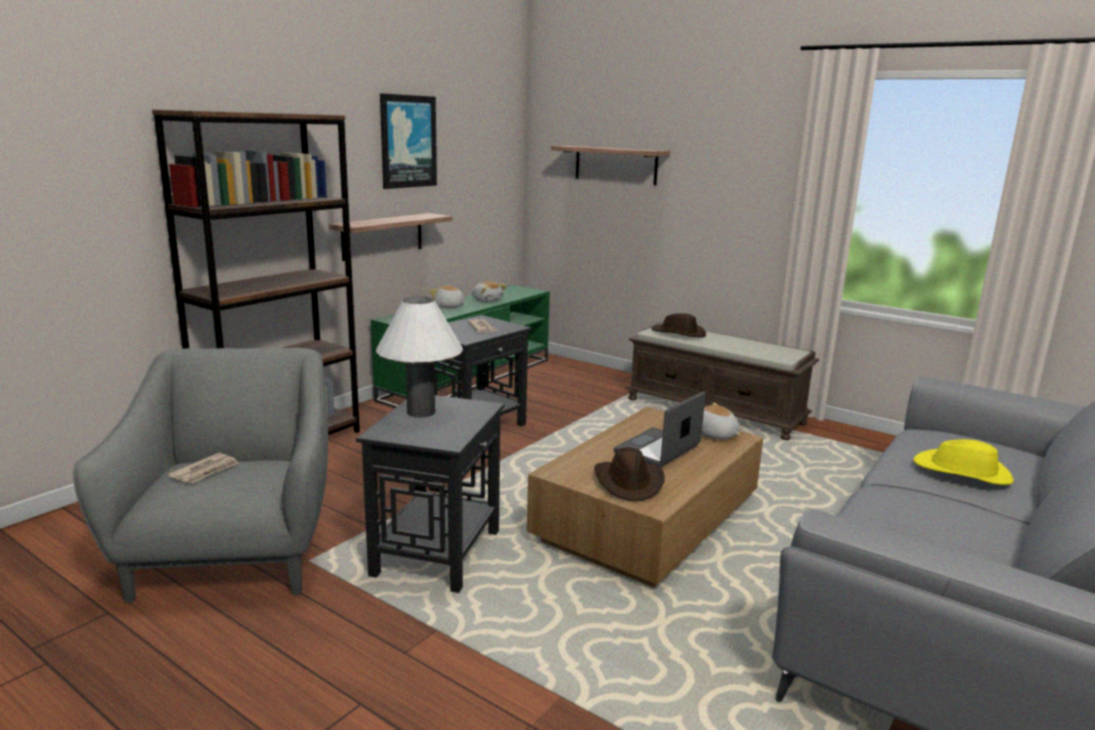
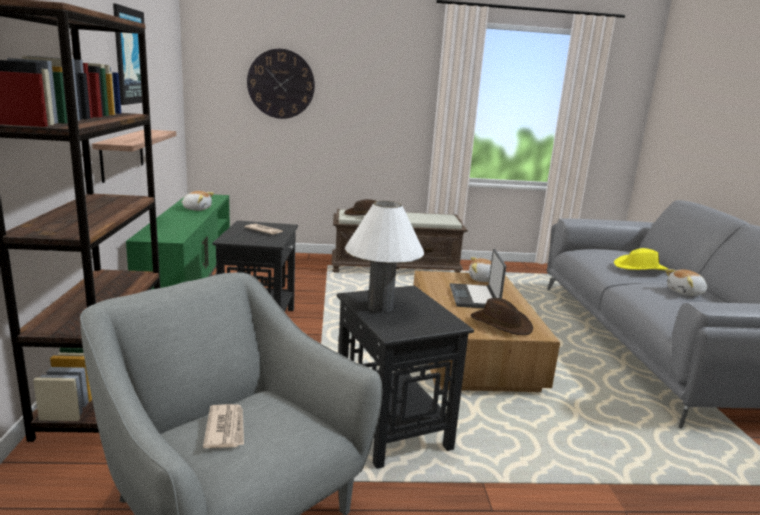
camera: 40 degrees left, 0 degrees up
(449, 307) = (175, 218): plush toy -> plush toy (685, 293)
(615, 165) = (281, 84): shelf -> wall clock

